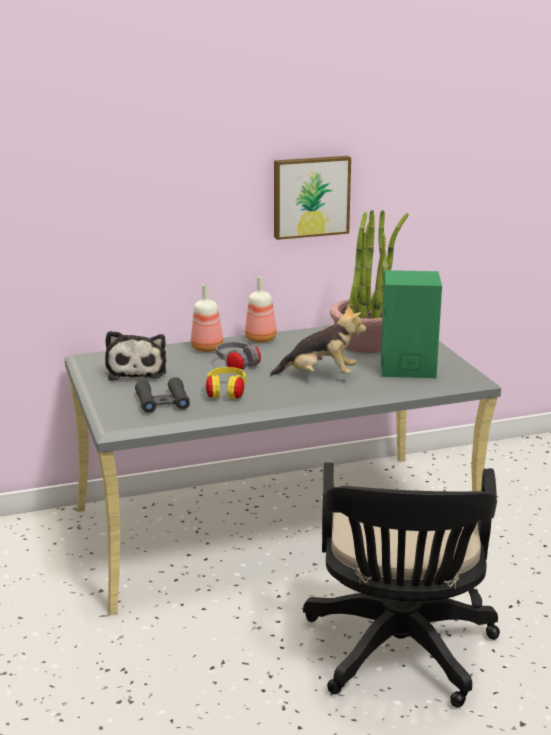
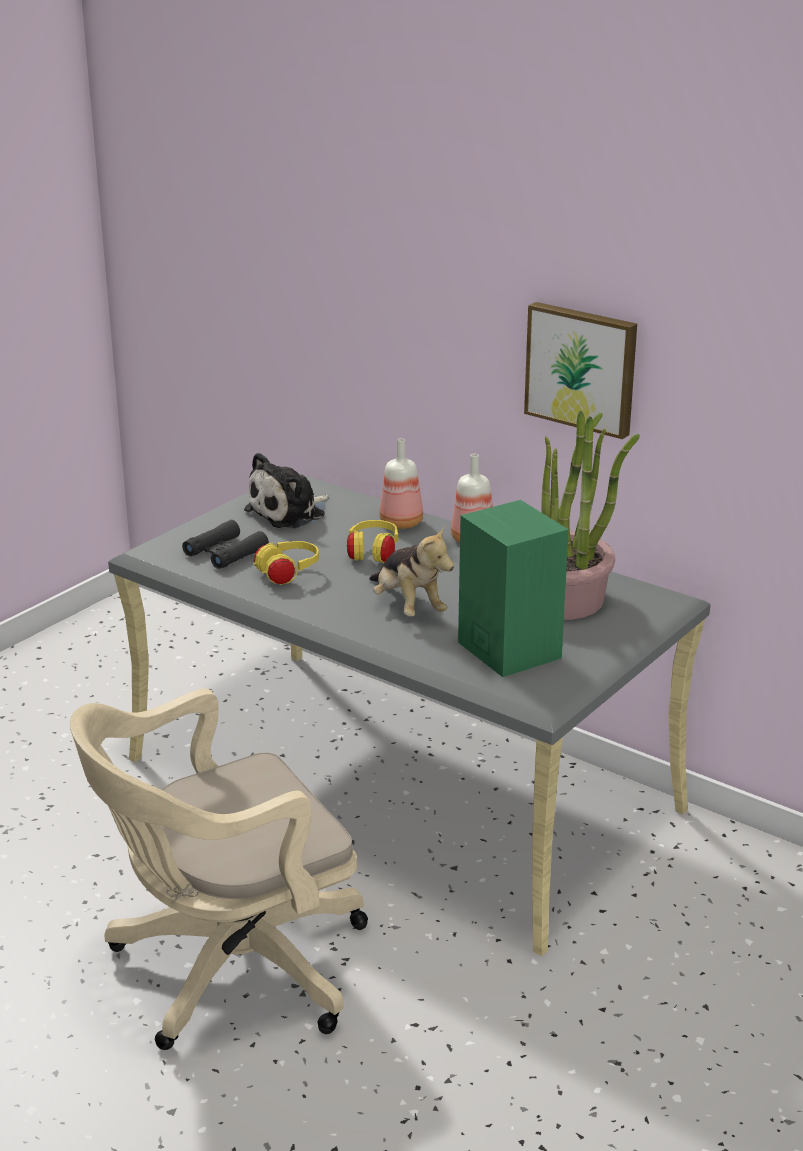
camera: 55 degrees right, 5 degrees up
(237, 366) = (373, 555): grey headphones -> yellow headphones
(399, 654) = (227, 970): black office chair -> beige office chair

